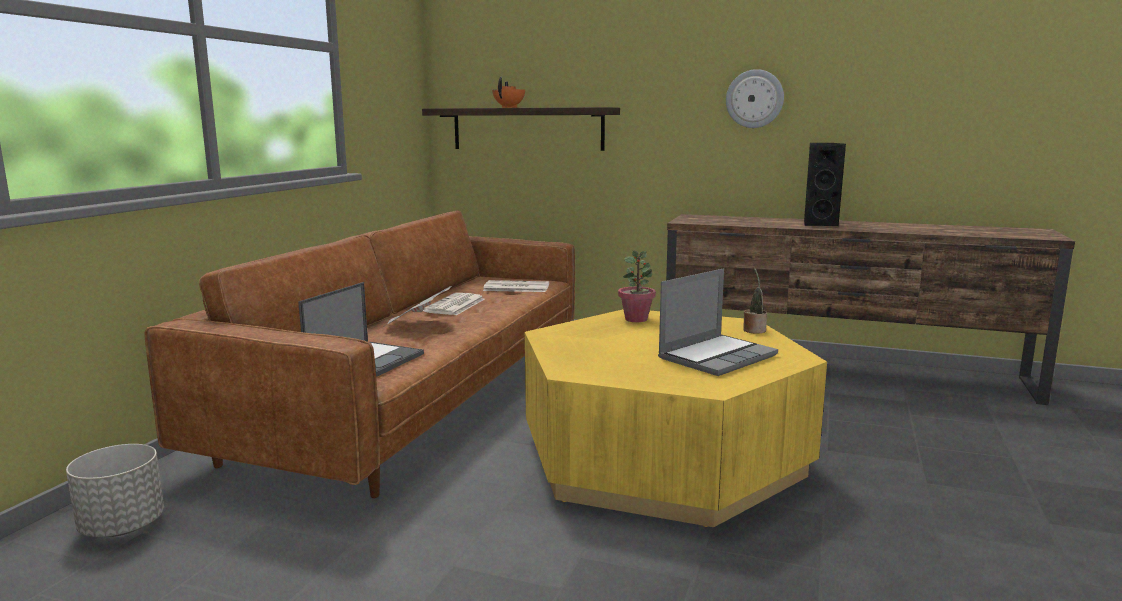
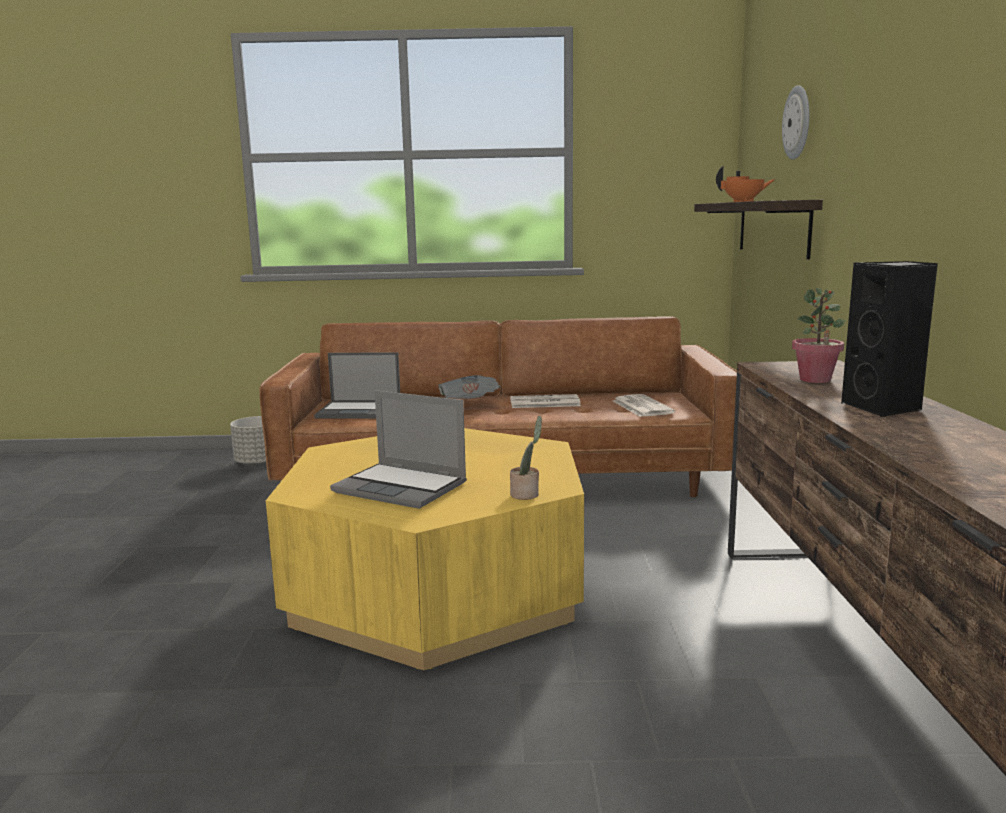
camera: 70 degrees right, 0 degrees up
(636, 319) = (523, 449): potted plant -> potted plant (815, 380)
(754, 99) = (920, 182): wall clock -> wall clock (798, 122)

